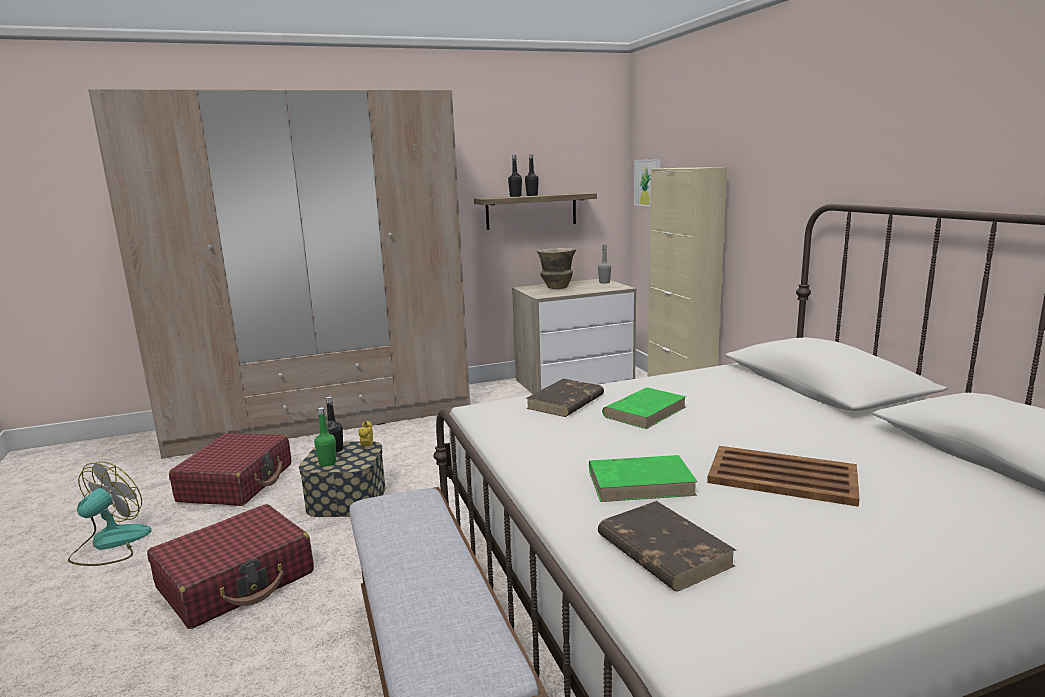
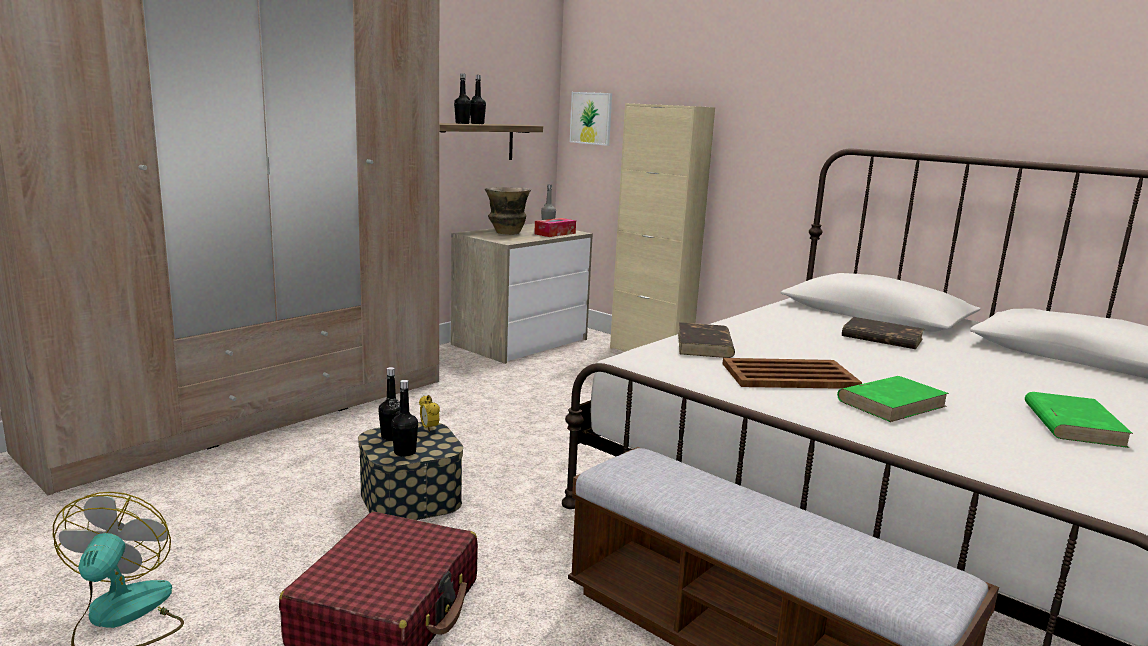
camera: 30 degrees left, 0 degrees up
(237, 482) = (226, 505): red suitcase -> none
(327, 463) = (405, 452): green bottle -> black bottle
(599, 288) = (555, 233): none -> tissue box
(645, 411) = (788, 346): green book -> green book (1072, 424)
(662, 550) = (996, 448): brown book -> brown book (881, 338)
(783, 477) = (976, 385): brown tray -> brown tray (790, 376)

